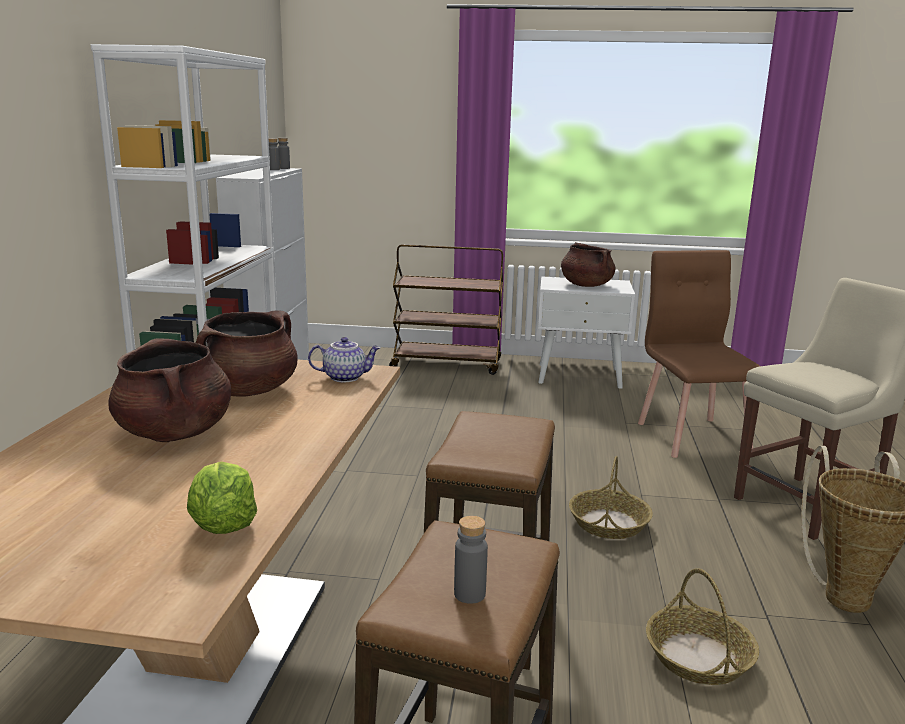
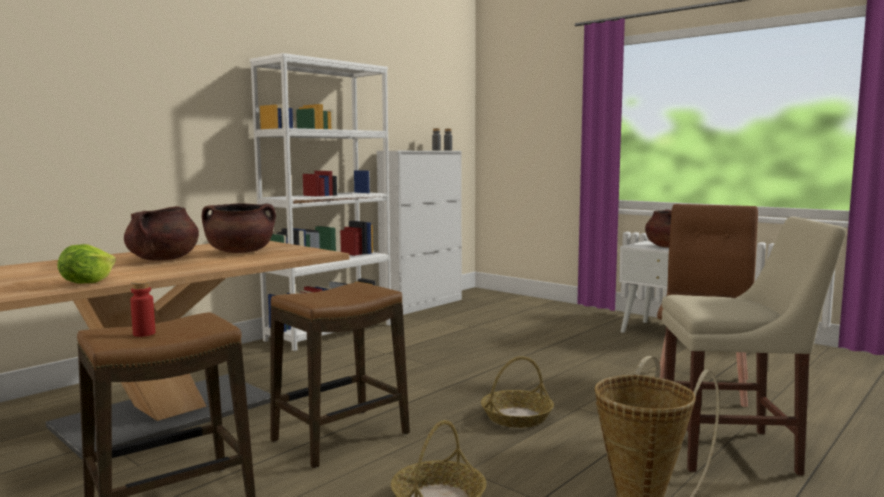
camera: 35 degrees right, 10 degrees down
(345, 377) = (304, 253): teapot -> none
(447, 364) = (563, 311): brown cart -> none
(469, 594) = (144, 334): grey bottle -> red bottle

